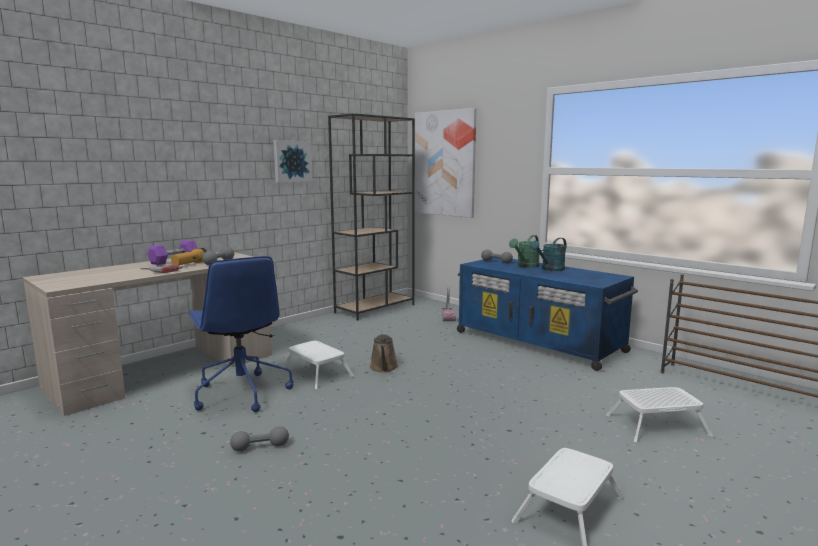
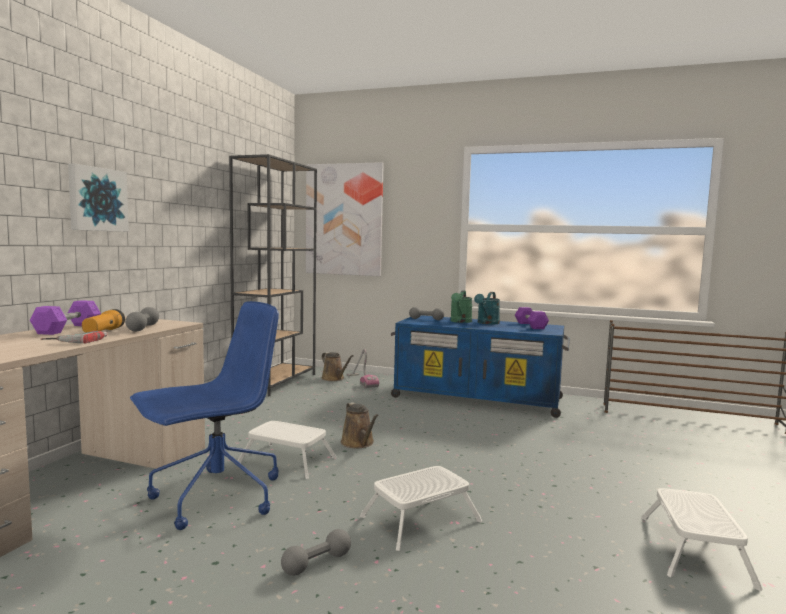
camera: 25 degrees left, 5 degrees down
(241, 392) = (211, 499): blue office chair -> blue office chair turned 75 degrees counterclockwise
(291, 161) = (192, 205): picture -> picture (97, 199)
(426, 310) = (334, 378): none -> brown watering can
(592, 275) = (530, 326): none -> purple dumbbell
(657, 425) = (659, 457): white step ladder -> white step ladder (421, 519)

